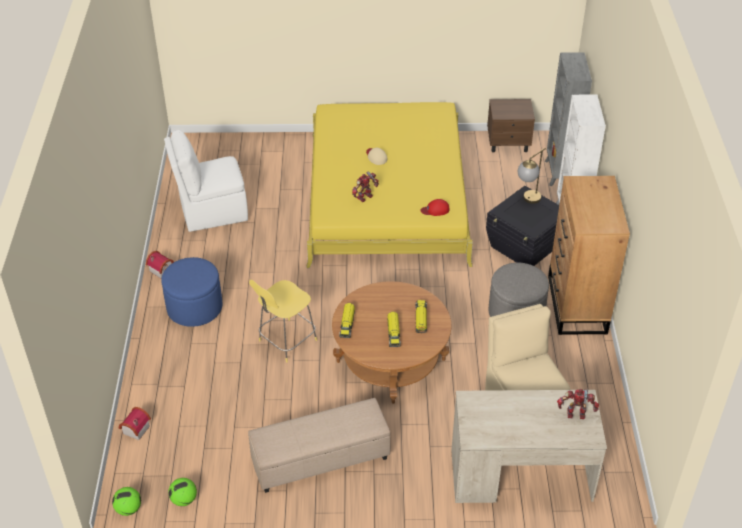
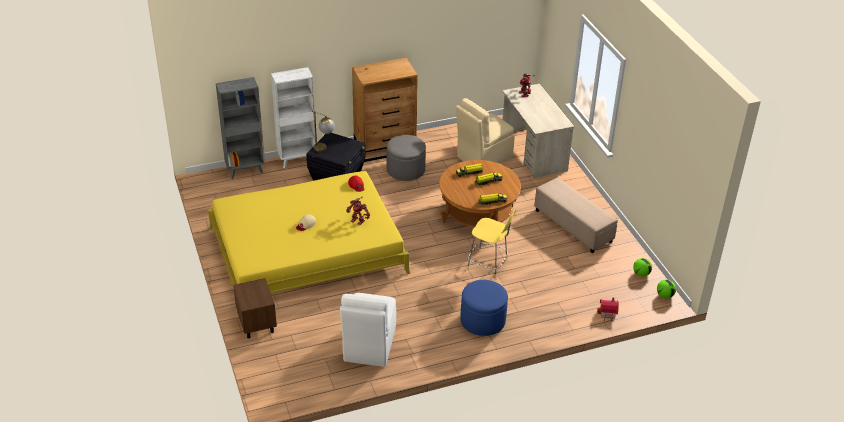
camera: 110 degrees left, 5 degrees down
(162, 269) = (452, 353): toy house -> none
(212, 212) = (369, 346): white chair -> white chair turned 45 degrees clockwise
(508, 143) = (214, 199): brown nightstand -> brown nightstand (257, 323)

